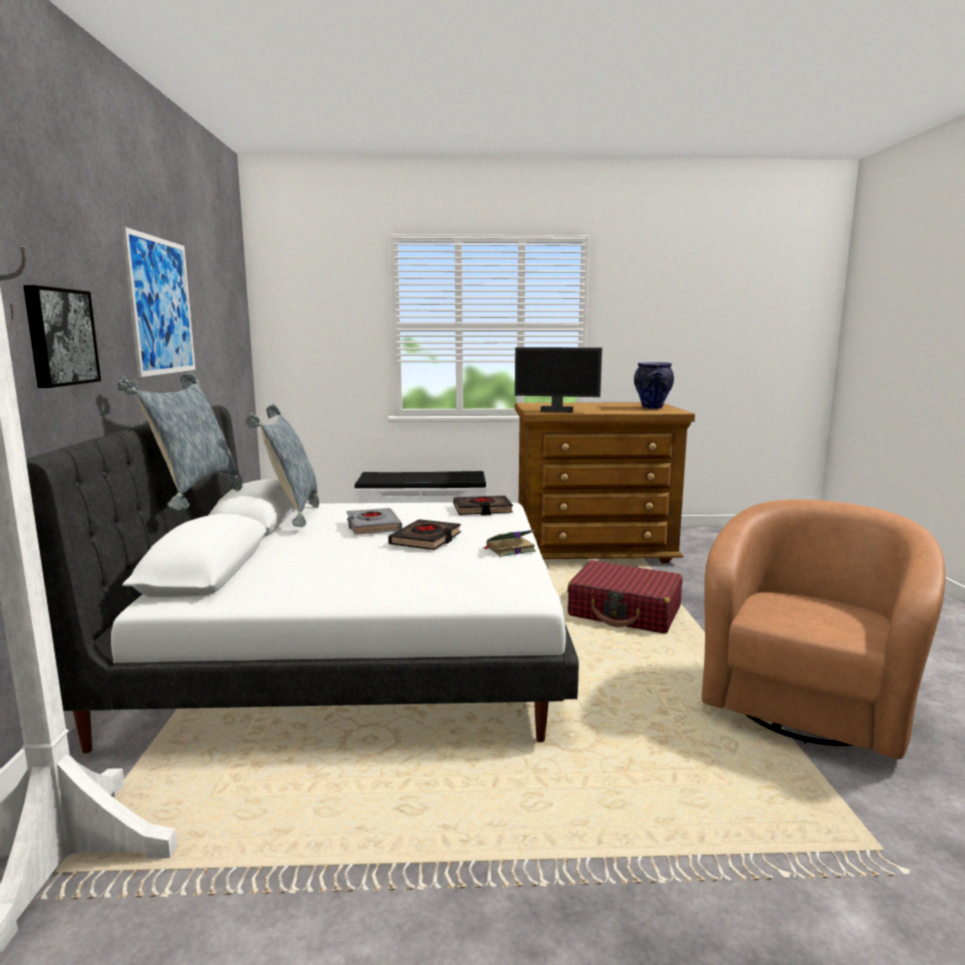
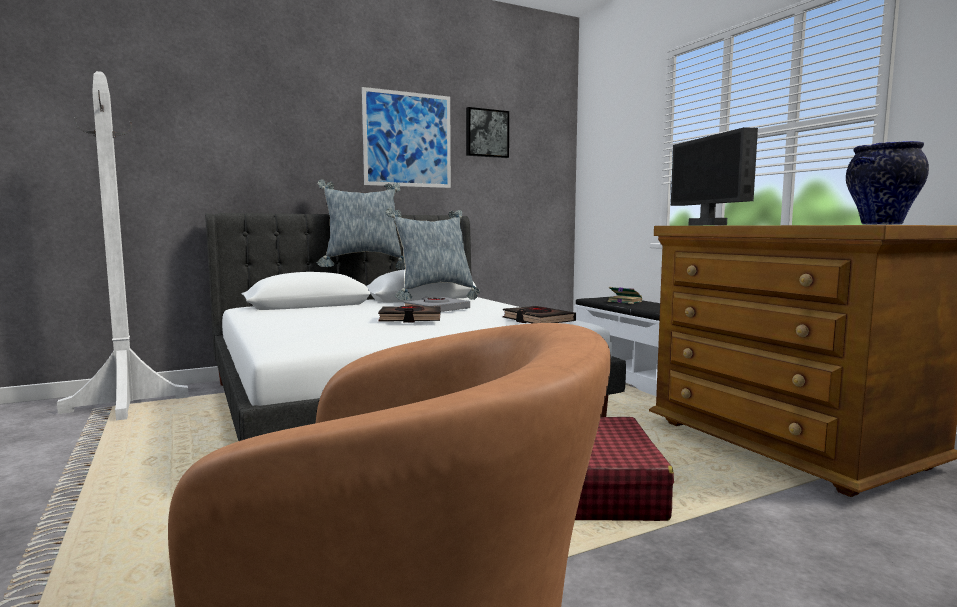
camera: 65 degrees right, 5 degrees down
(59, 337) = (275, 153): picture -> picture (486, 133)
(509, 549) = (409, 335): book -> book (623, 301)

